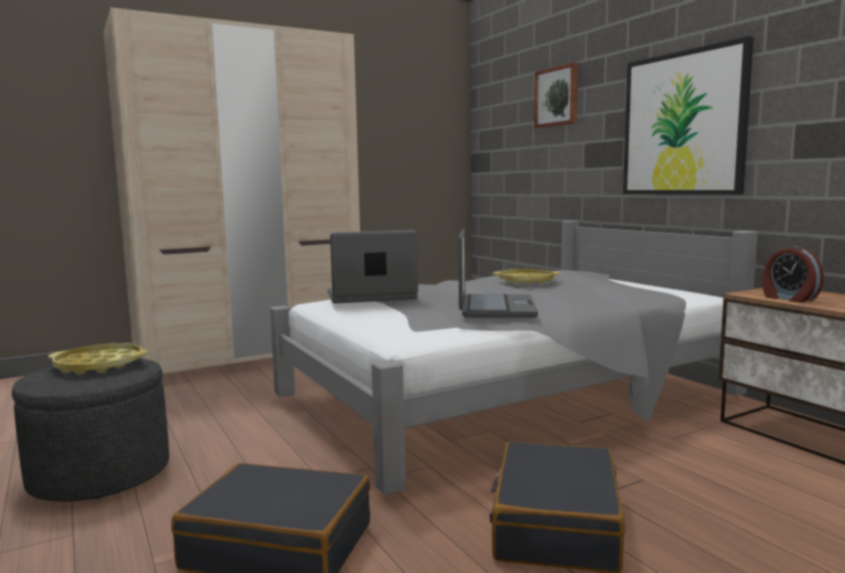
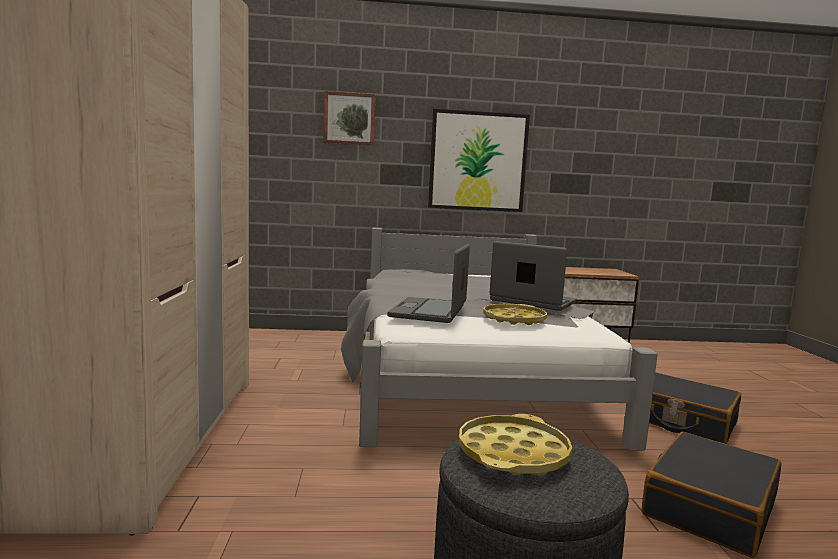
camera: 65 degrees left, 0 degrees up
(526, 281) = (429, 281): yellow tray -> yellow tray (514, 320)
(789, 298) = (588, 272): alarm clock -> none

